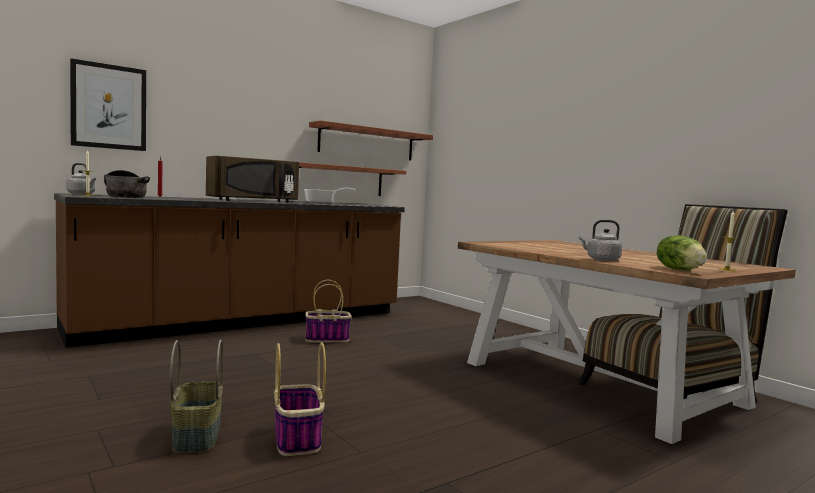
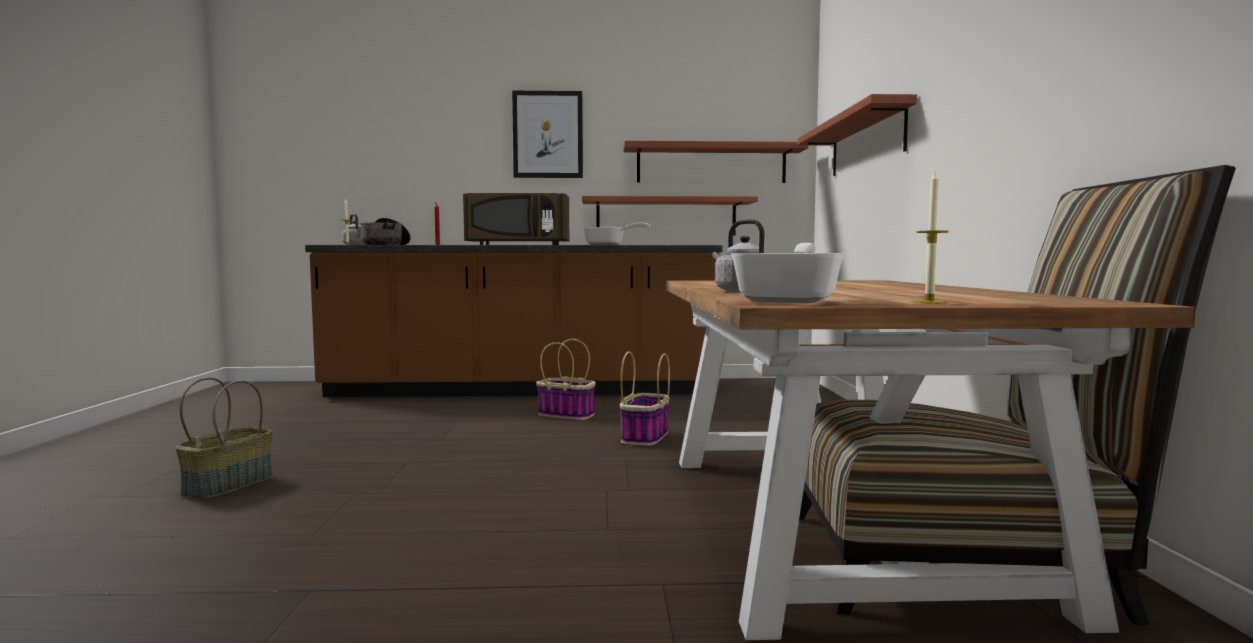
camera: 35 degrees right, 0 degrees up
(109, 107) = (395, 155): picture -> picture (548, 135)
(298, 439) = (293, 507): basket -> basket (645, 437)
(494, 146) = (866, 142): none -> shelf
(680, 270) = (792, 300): lettuce -> frying pan

